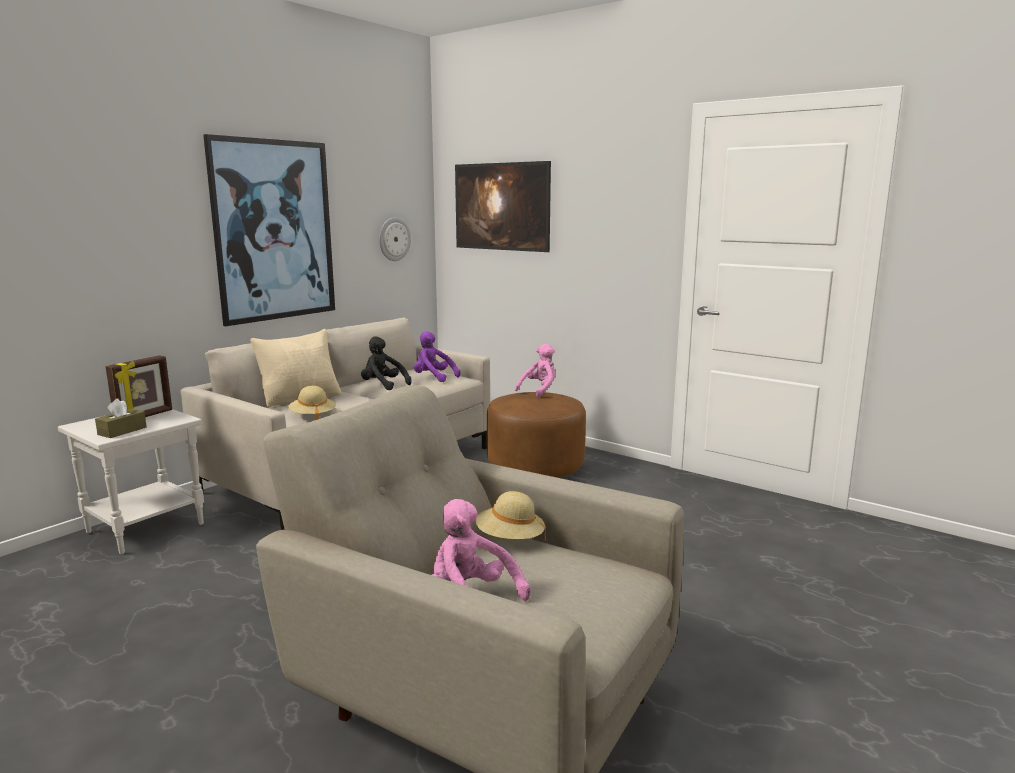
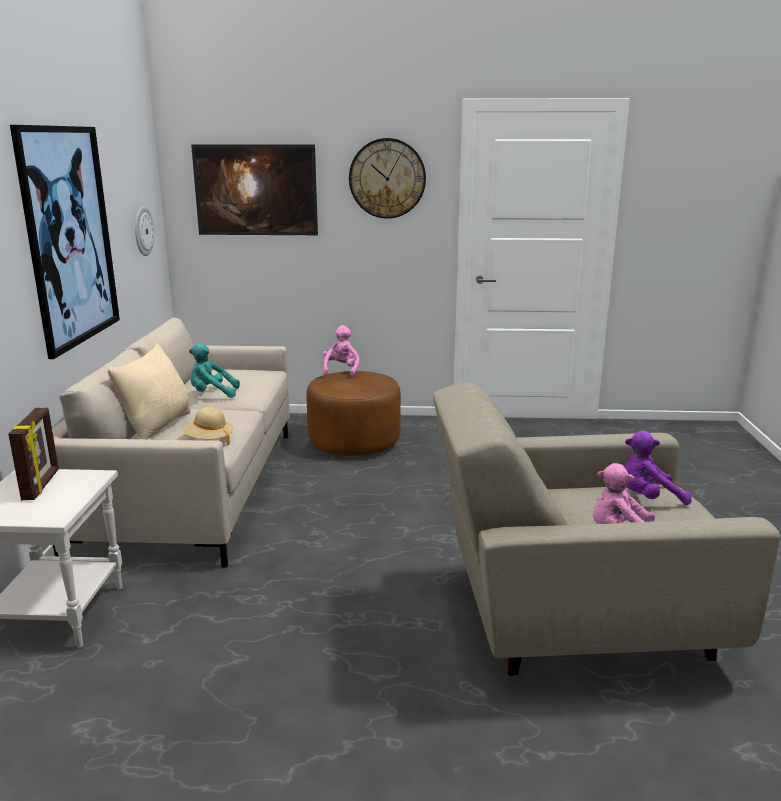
camera: 35 degrees left, 5 degrees up
(122, 431) = (55, 506): brown tissue box -> none
(383, 385) = (212, 394): black plush toy -> turquoise plush toy
(433, 378) = (243, 377): purple plush toy -> purple plush toy (647, 498)
(510, 539) = (564, 492): beige hat -> none
(614, 194) = (387, 178): none -> wall clock

